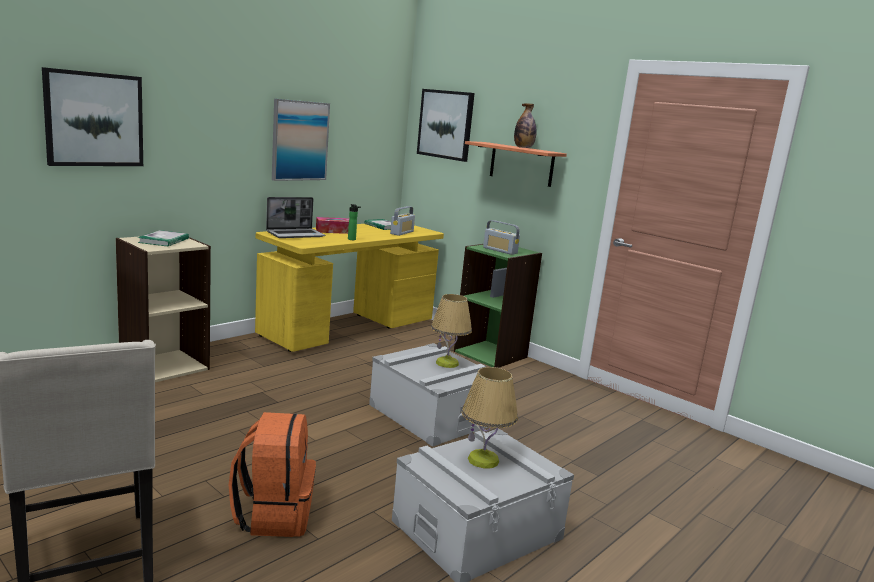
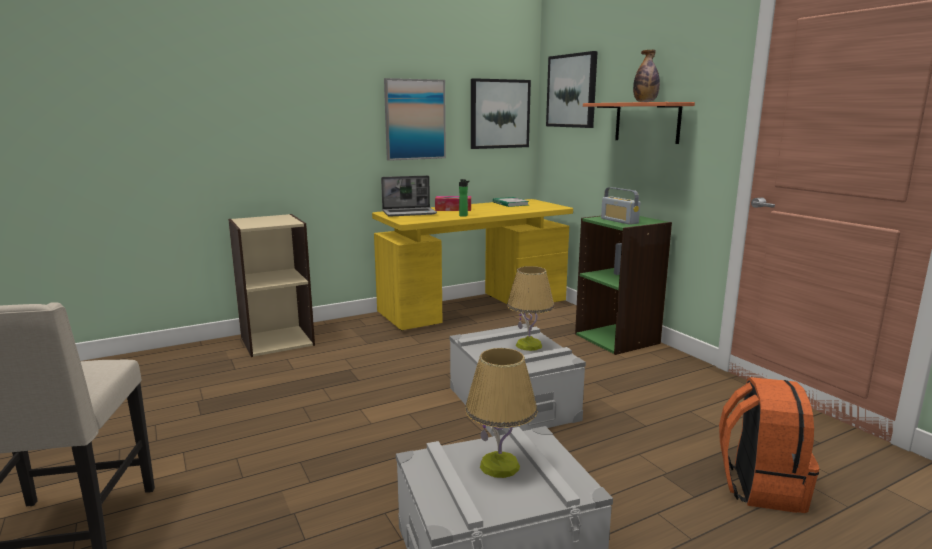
camera: 20 degrees right, 0 degrees up
(94, 119) = (201, 108): picture -> picture (499, 114)
(164, 240) = (268, 220): book -> none
(274, 515) = (277, 504): orange backpack -> orange backpack (759, 486)
(402, 233) = (525, 208): radio -> none

